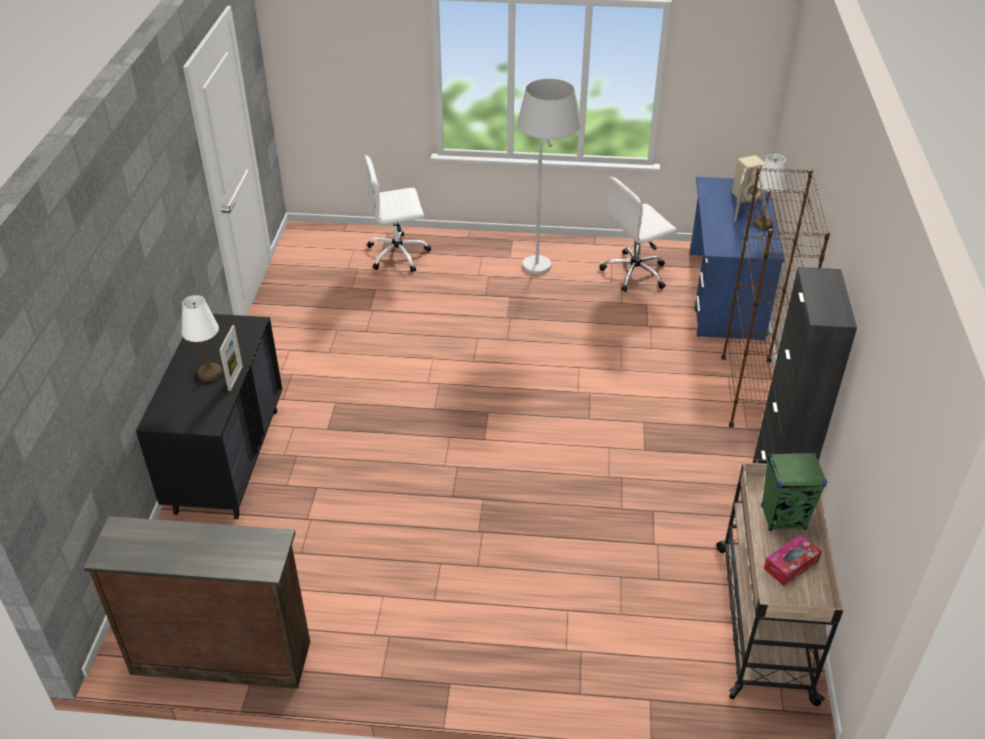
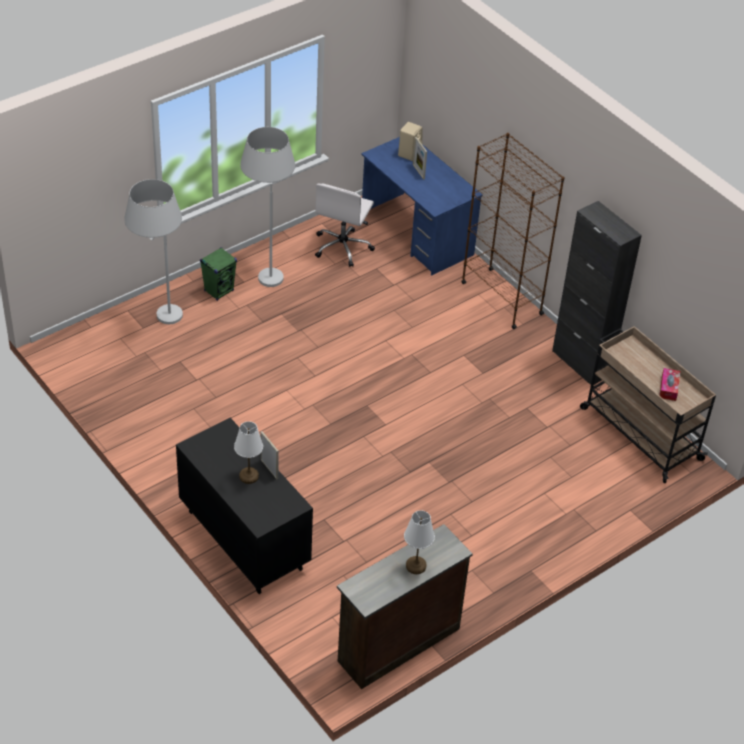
camera: 45 degrees left, 5 degrees up
(399, 254) = (160, 323): white office chair -> white floor lamp
(763, 224) = (443, 172): white table lamp -> white table lamp (416, 566)
(783, 518) = (641, 365): green speaker -> green speaker (219, 291)

